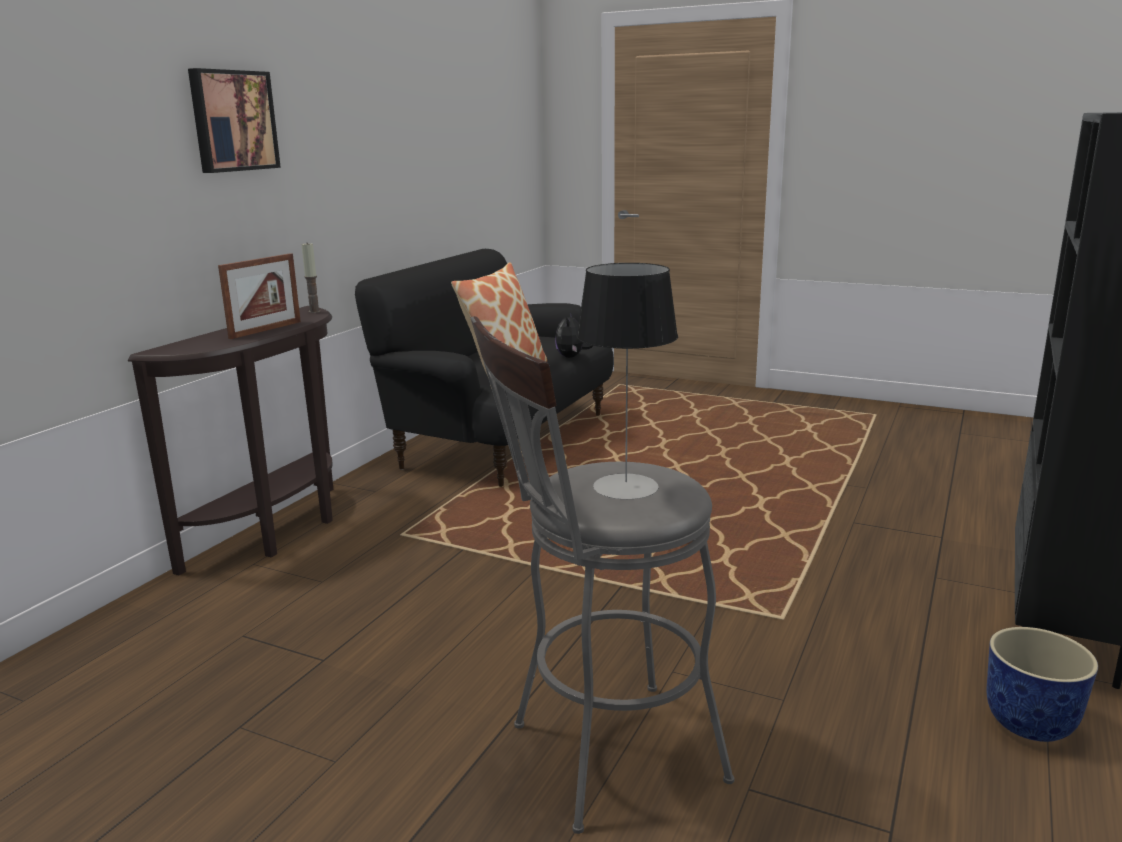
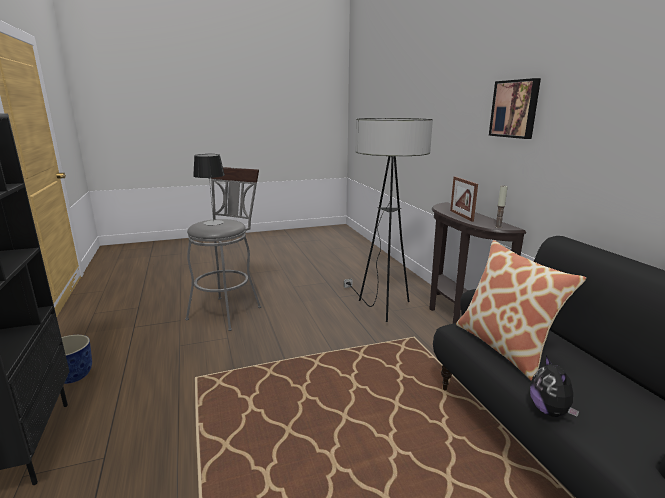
camera: 135 degrees right, 0 degrees up
(332, 590) = (382, 310): none -> floor lamp
(572, 357) = (550, 411): plush toy -> plush toy turned 150 degrees counterclockwise

